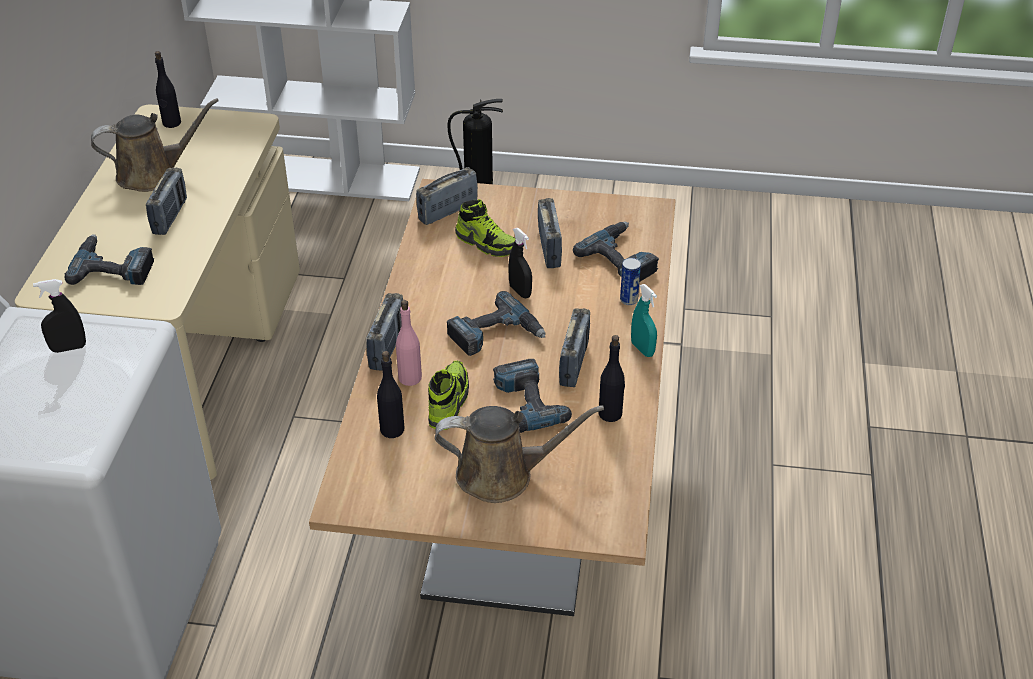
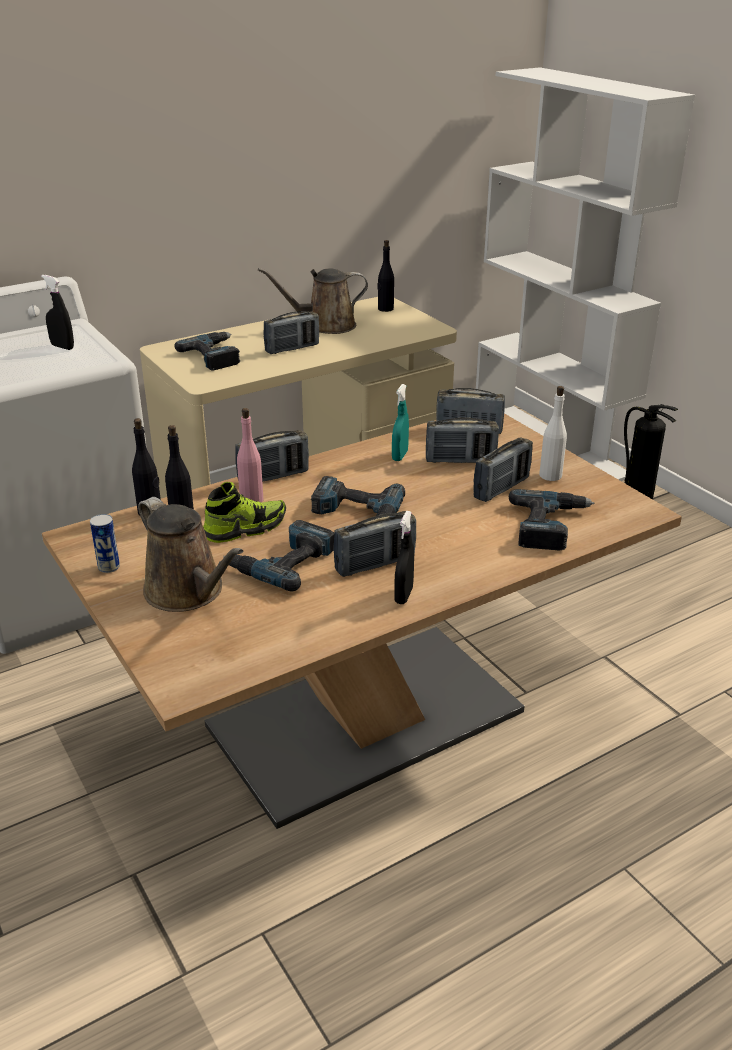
camera: 50 degrees right, 10 degrees down
(153, 174) = (325, 326): brown watering can -> brown watering can turned 135 degrees clockwise
(487, 243) = (460, 460): shoe -> radio
(520, 291) = (426, 499): black spray bottle -> black spray bottle (403, 595)
(561, 217) = (550, 475): none -> white bottle
(610, 413) = (336, 612): black bottle -> black bottle (150, 512)
(629, 300) = (501, 554): can -> can (109, 567)
(642, 349) = (447, 590): turquoise spray bottle -> turquoise spray bottle (400, 456)

